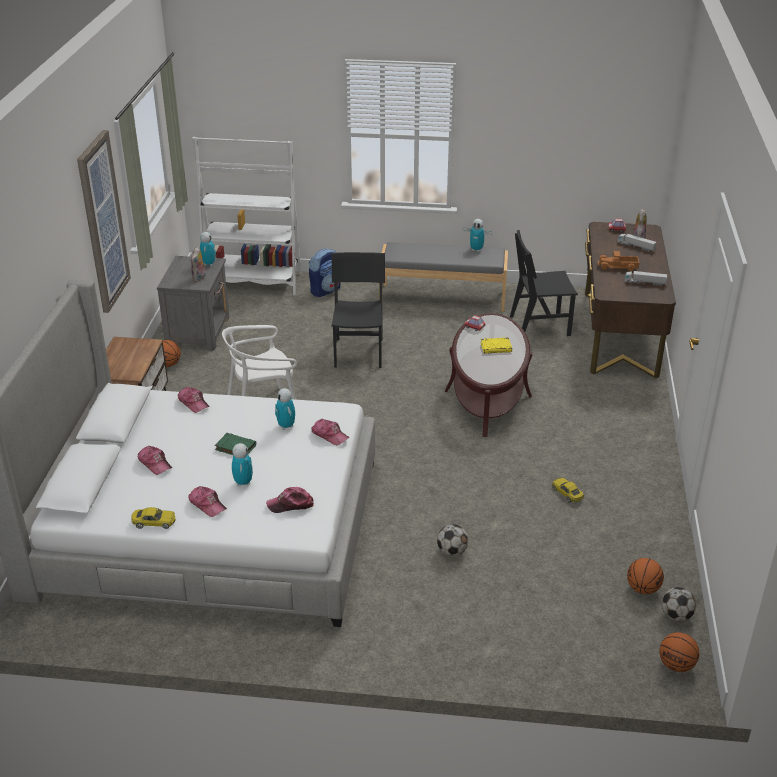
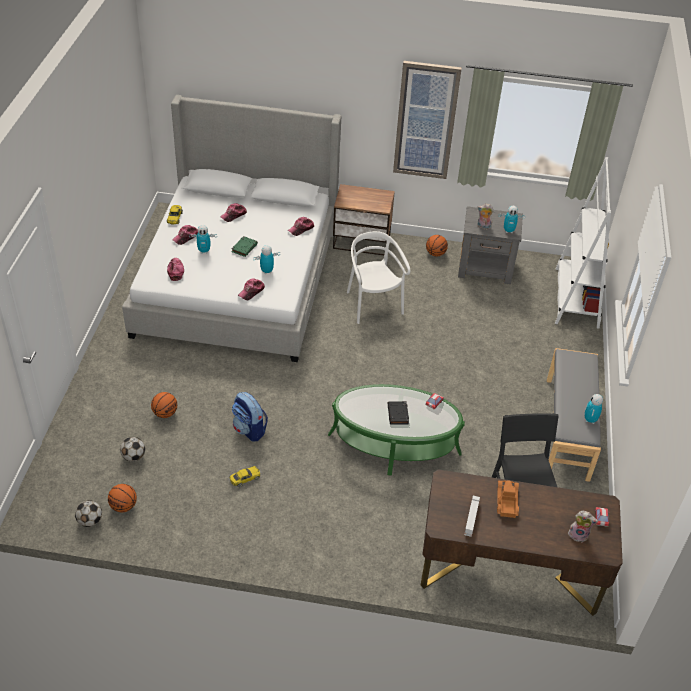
camera: 90 degrees right, 10 degrees up
(325, 290) = (568, 344): backpack -> backpack (249, 430)
(359, 352) = (458, 362): black chair -> none
(452, 551) = (189, 399): football -> football (133, 457)
(488, 393) = (394, 444): brown coffee table -> green coffee table
(496, 347) = (398, 414): yellow book -> black book
(636, 246) = (558, 529): toy truck -> none
(676, 665) = (43, 509): basketball -> basketball (165, 413)

